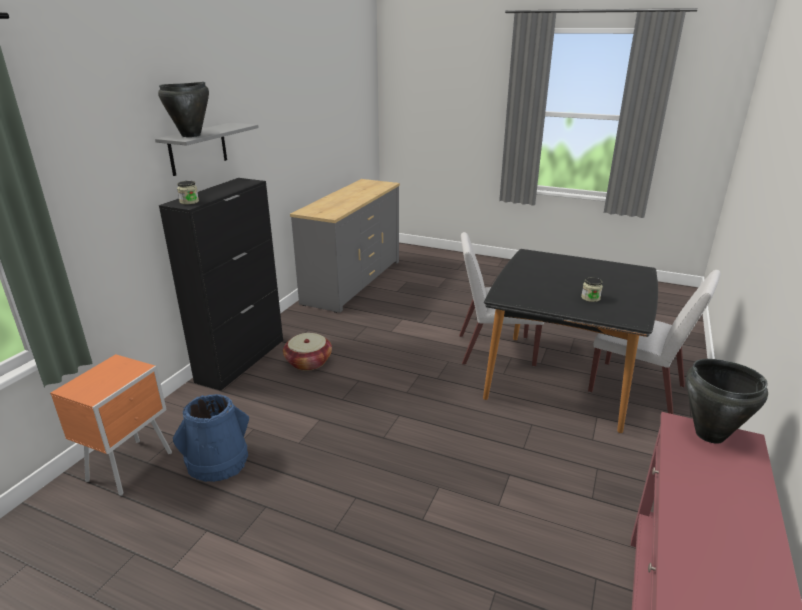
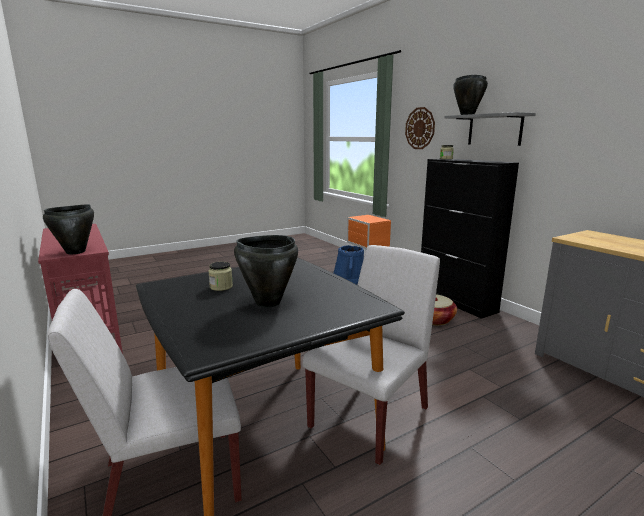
camera: 125 degrees right, 10 degrees down
(81, 174) = (420, 128): none -> wall clock
(578, 276) = (267, 302): none -> black cooking pot

